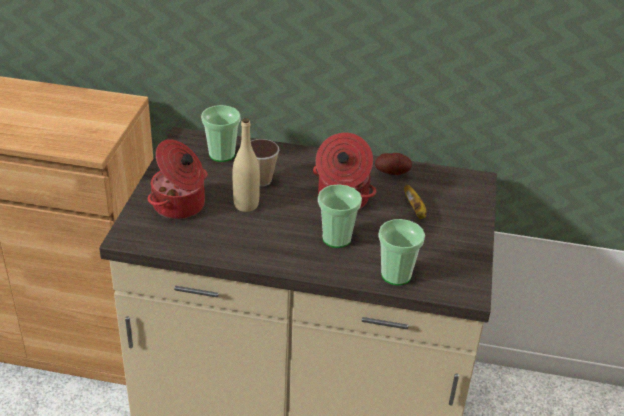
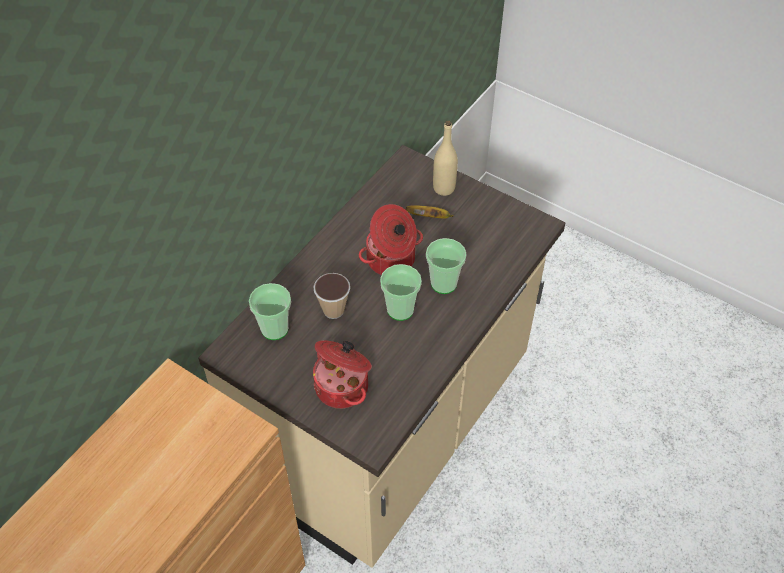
camera: 65 degrees left, 15 degrees up
(246, 205) = (366, 333): beige bottle -> beige bottle (444, 188)
(393, 173) = (370, 211): potato -> none
(396, 275) = (505, 261): cup -> cup (400, 309)

